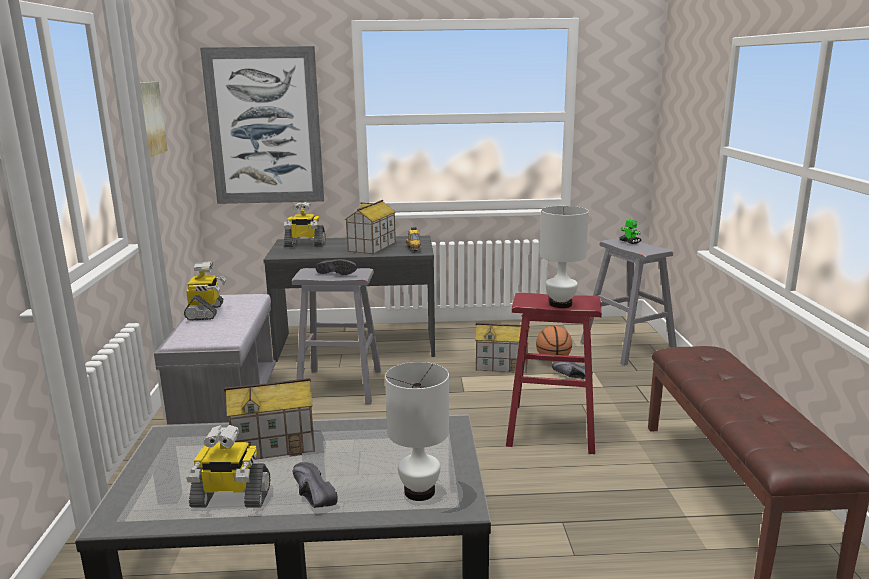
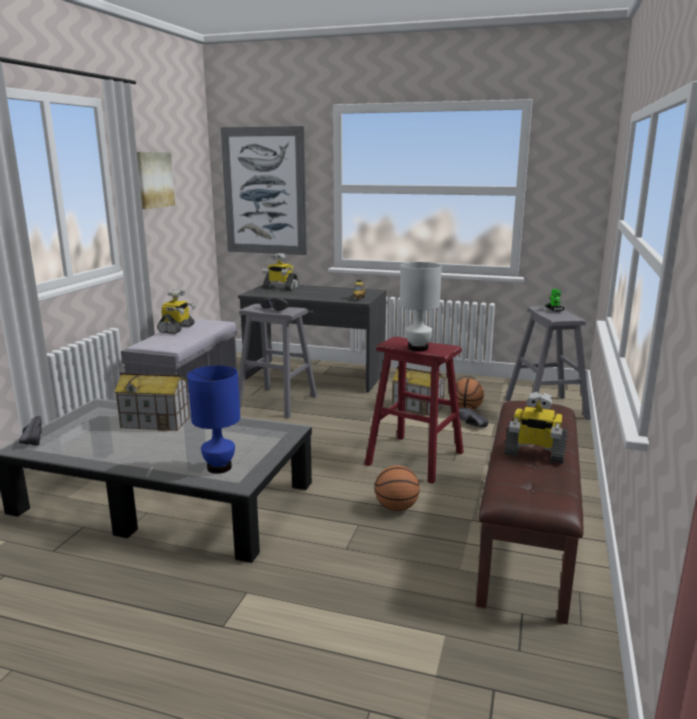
camera: 20 degrees right, 0 degrees up
(230, 498) = (97, 448): toy robot -> toy robot (534, 453)
(309, 497) = (145, 457): black shoe -> black shoe (31, 439)
(372, 247) = (328, 294): toy house -> none
(420, 491) = (220, 467): white table lamp -> blue table lamp
(583, 491) = (396, 508): none -> basketball

